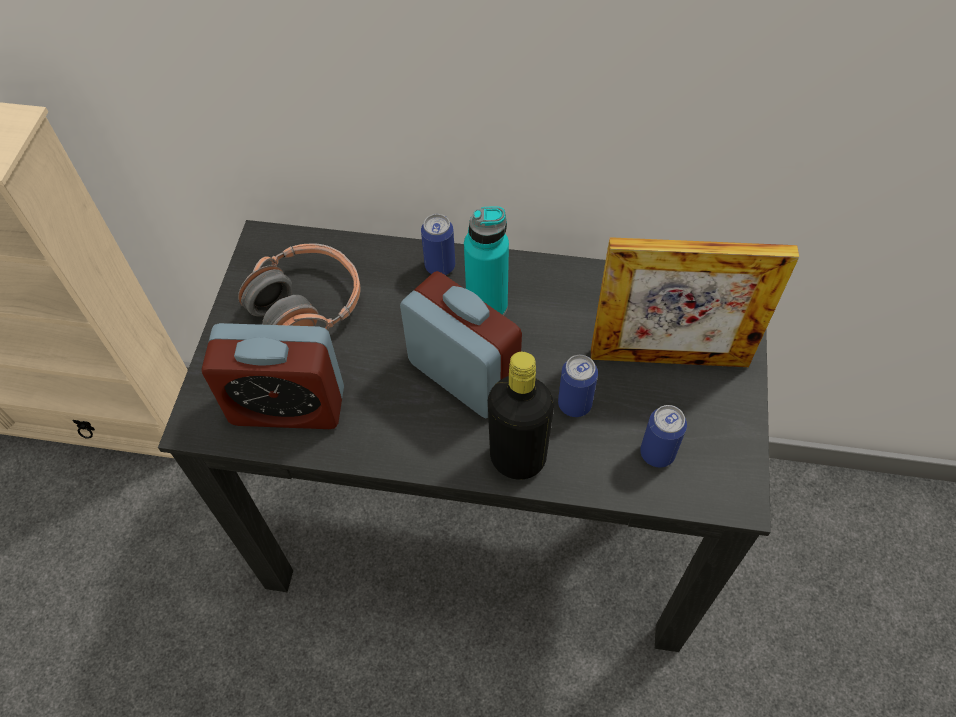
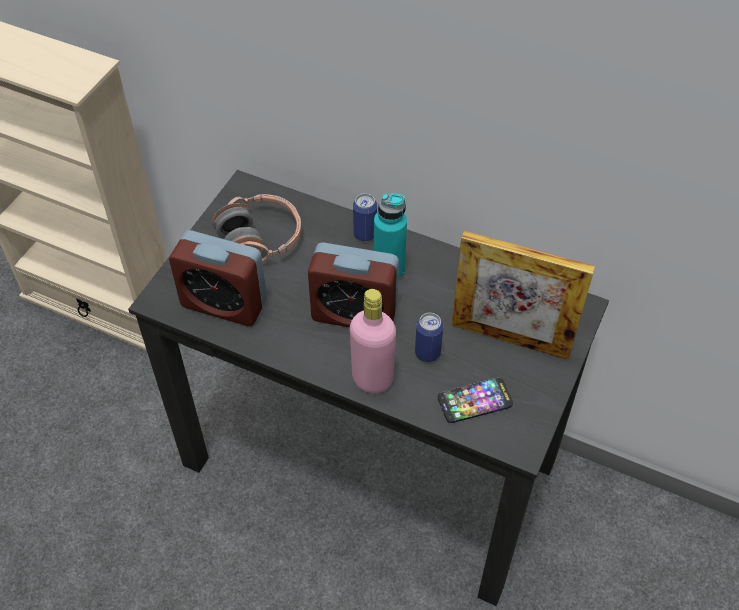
camera: 15 degrees right, 5 degrees down
(463, 375) = (354, 313): alarm clock -> alarm clock turned 135 degrees clockwise
(518, 458) = (372, 379): black bottle -> pink bottle
(657, 453) = (475, 401): can -> phone

